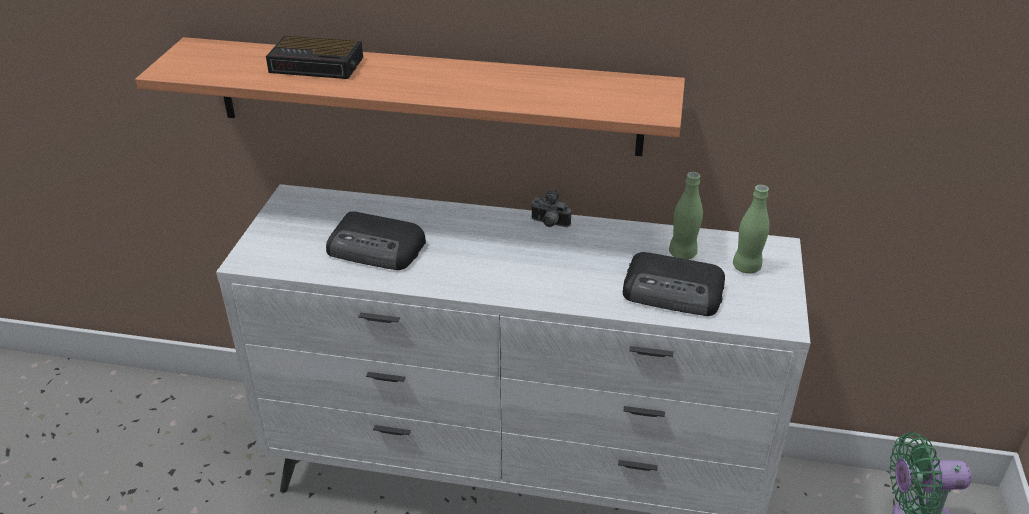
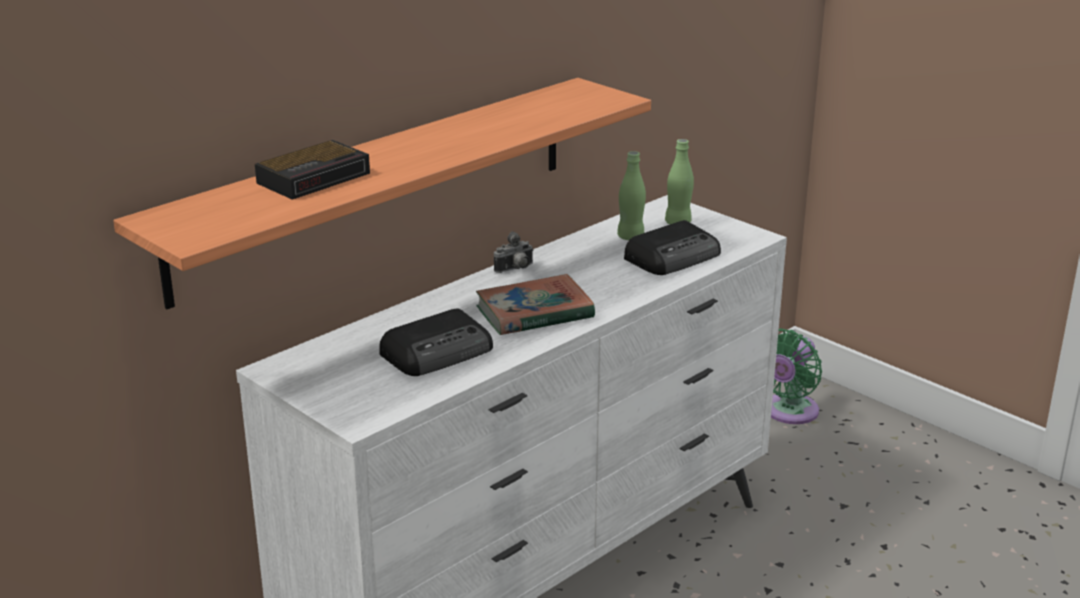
camera: 55 degrees left, 10 degrees down
(485, 264) = (534, 312): none -> book

